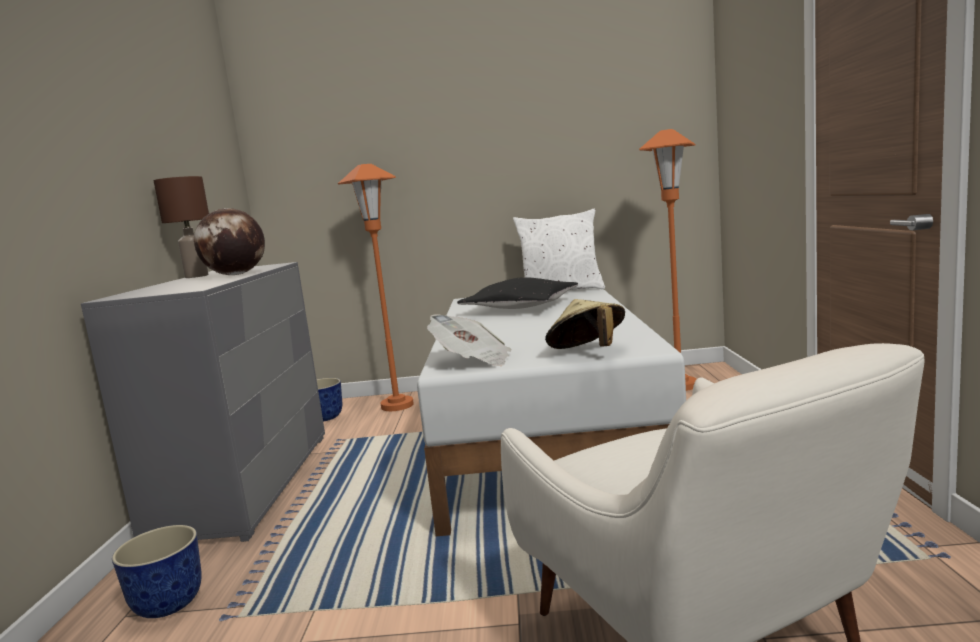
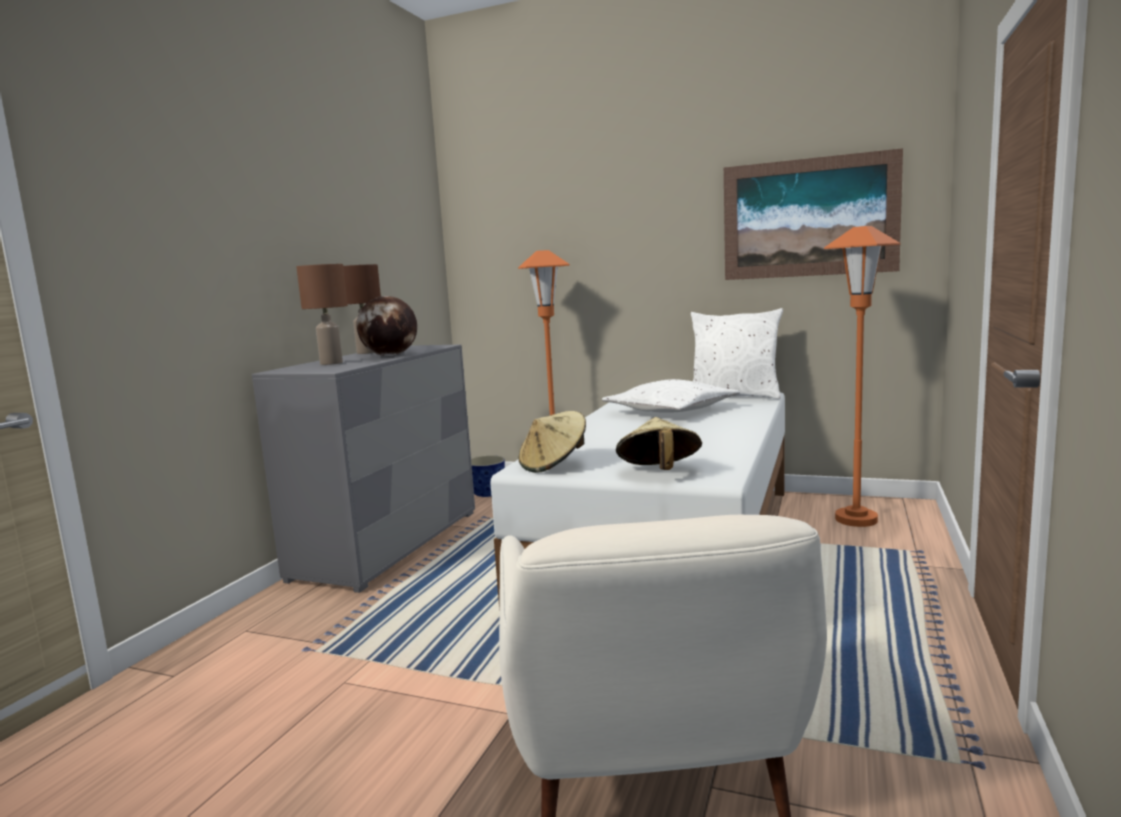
camera: 20 degrees right, 0 degrees up
(167, 605) = (276, 630): planter -> none
(173, 286) = (331, 363): none -> brown table lamp
(473, 361) = (554, 465): newspaper -> beige hat
(520, 307) = (670, 410): black pillow -> white pillow
(606, 128) = (809, 218): none -> picture

